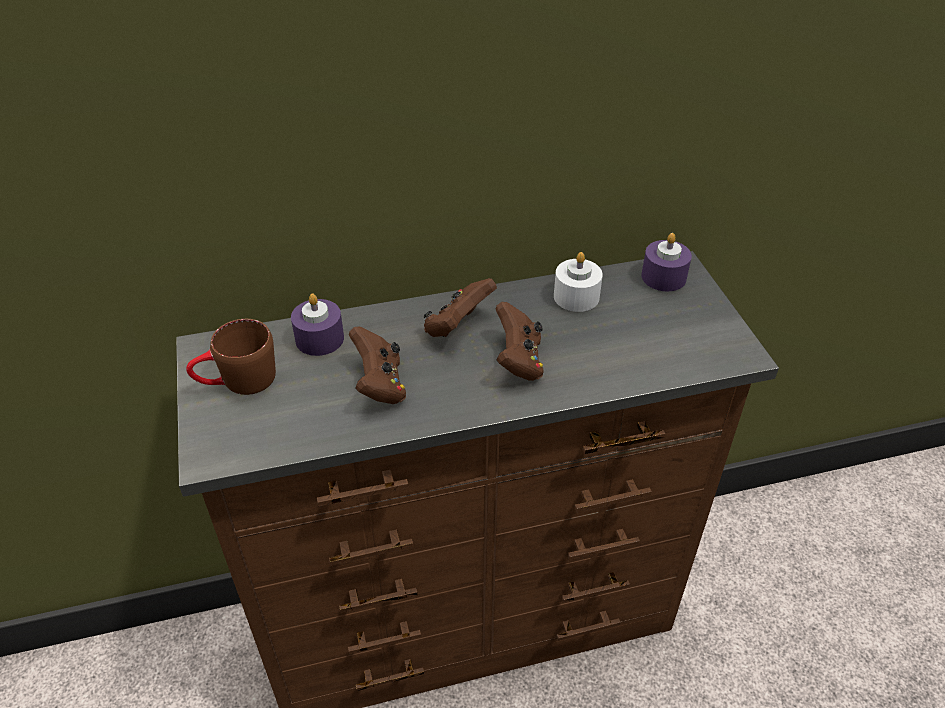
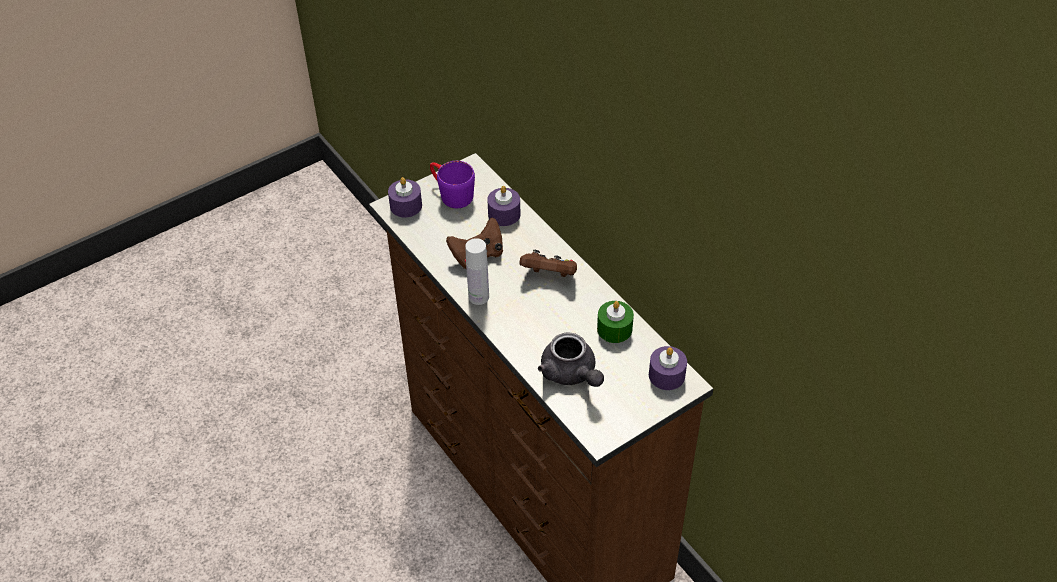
camera: 70 degrees right, 5 degrees up
(221, 439) = (406, 206): none -> purple candle
(237, 382) = (451, 194): brown mug -> purple mug
(459, 404) = (478, 297): none -> white bottle
(518, 361) = (531, 315): brown game controller -> none
(576, 296) = (614, 329): white candle -> green candle
(635, 351) = (571, 374): none -> grey teapot

